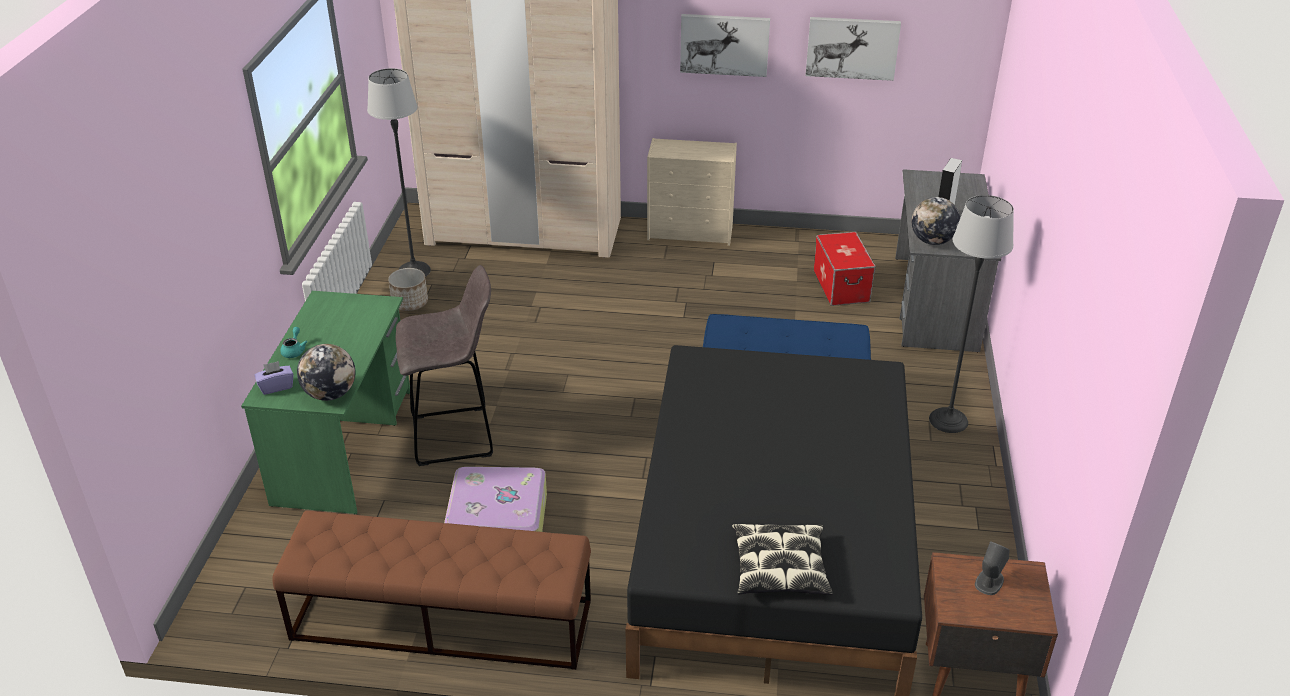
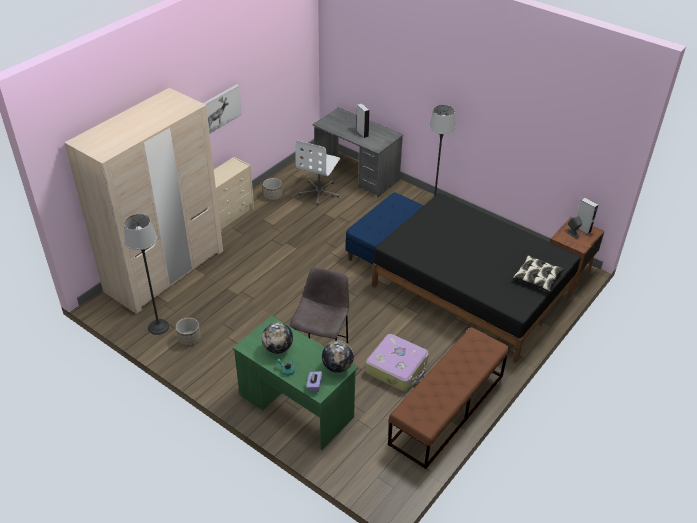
camera: 60 degrees left, 5 degrees up
(777, 249) = (272, 196): none -> planter
(840, 286) = (319, 192): storage box -> white office chair
(852, 47) = (269, 79): picture -> none
(932, 241) = (375, 144): globe -> globe (278, 348)
(1019, 594) = (582, 229): none -> grey speaker

